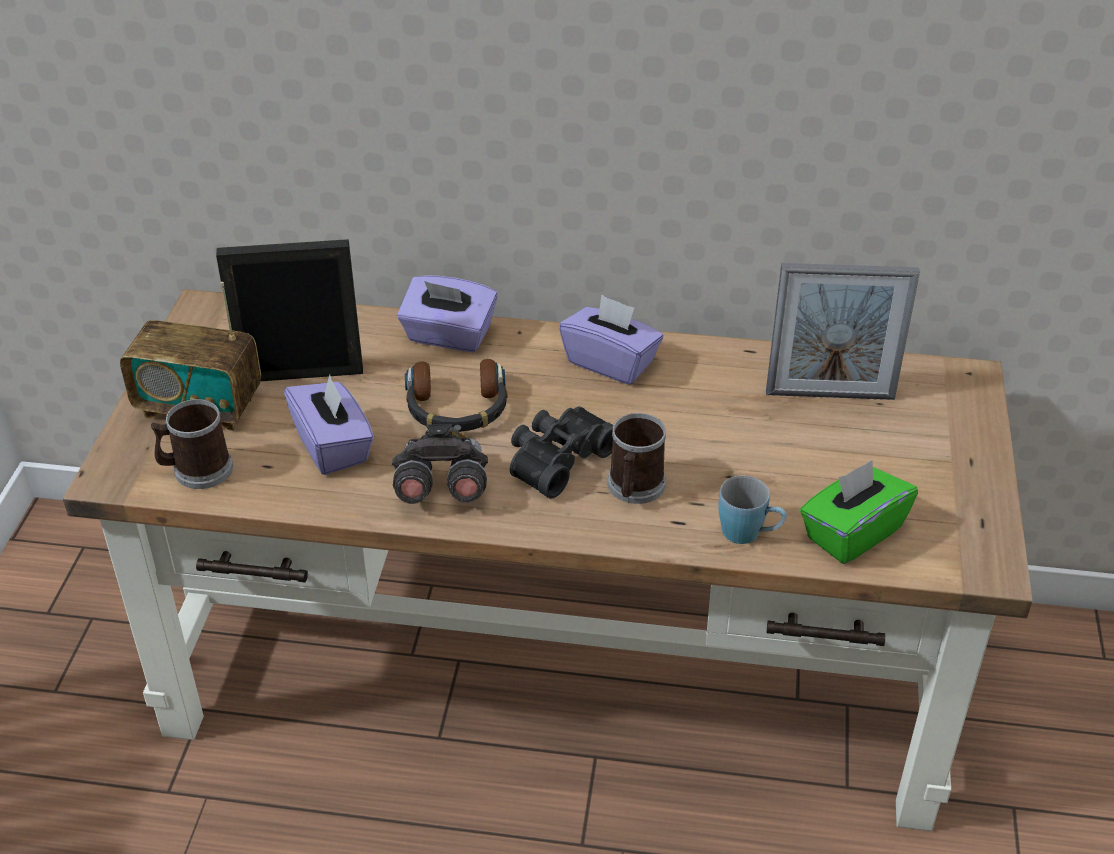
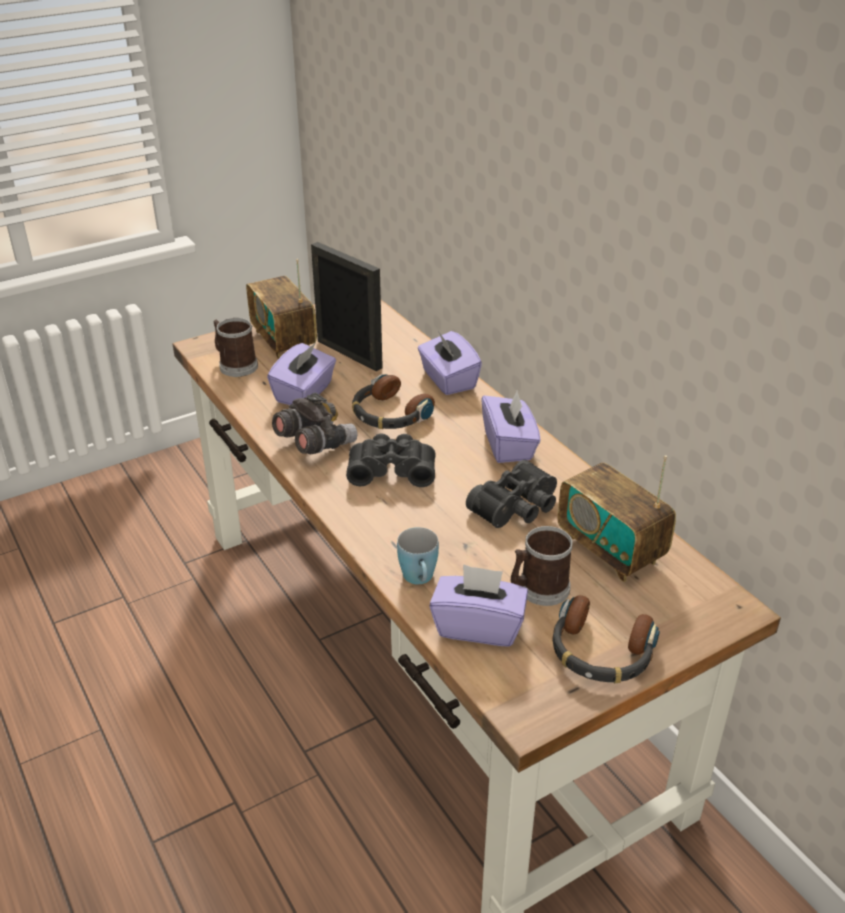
camera: 50 degrees right, 5 degrees down
(634, 488) = (403, 511): mug -> mug (538, 589)
(713, 413) = (518, 508): none -> black binoculars
(830, 395) = (610, 549): picture frame -> radio
(852, 533) = (478, 626): green tissue box -> purple tissue box
(952, 480) = (600, 652): none -> headphones

